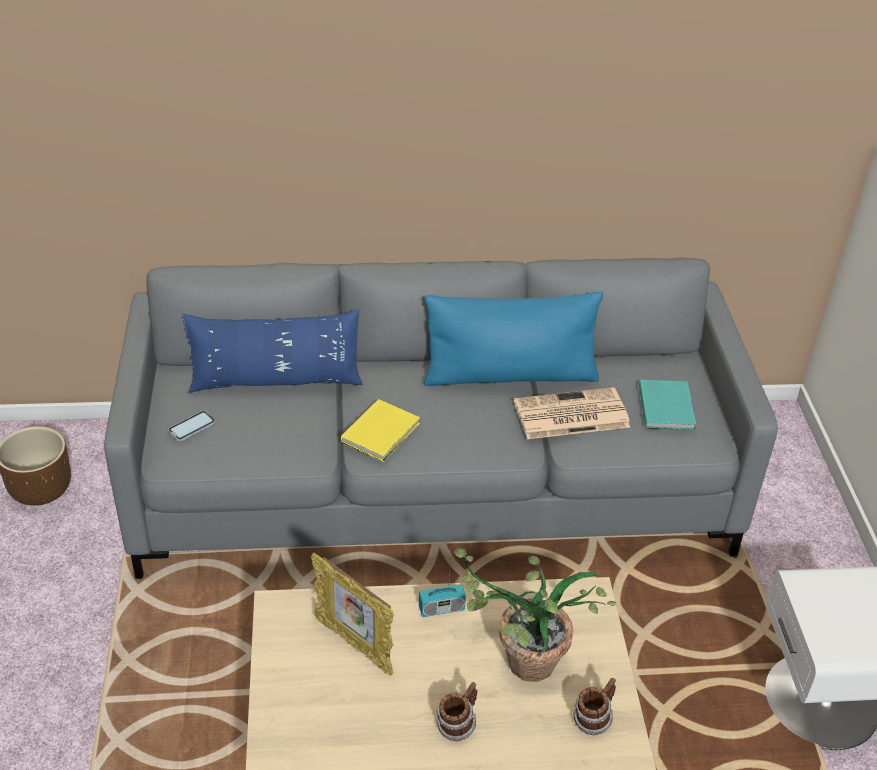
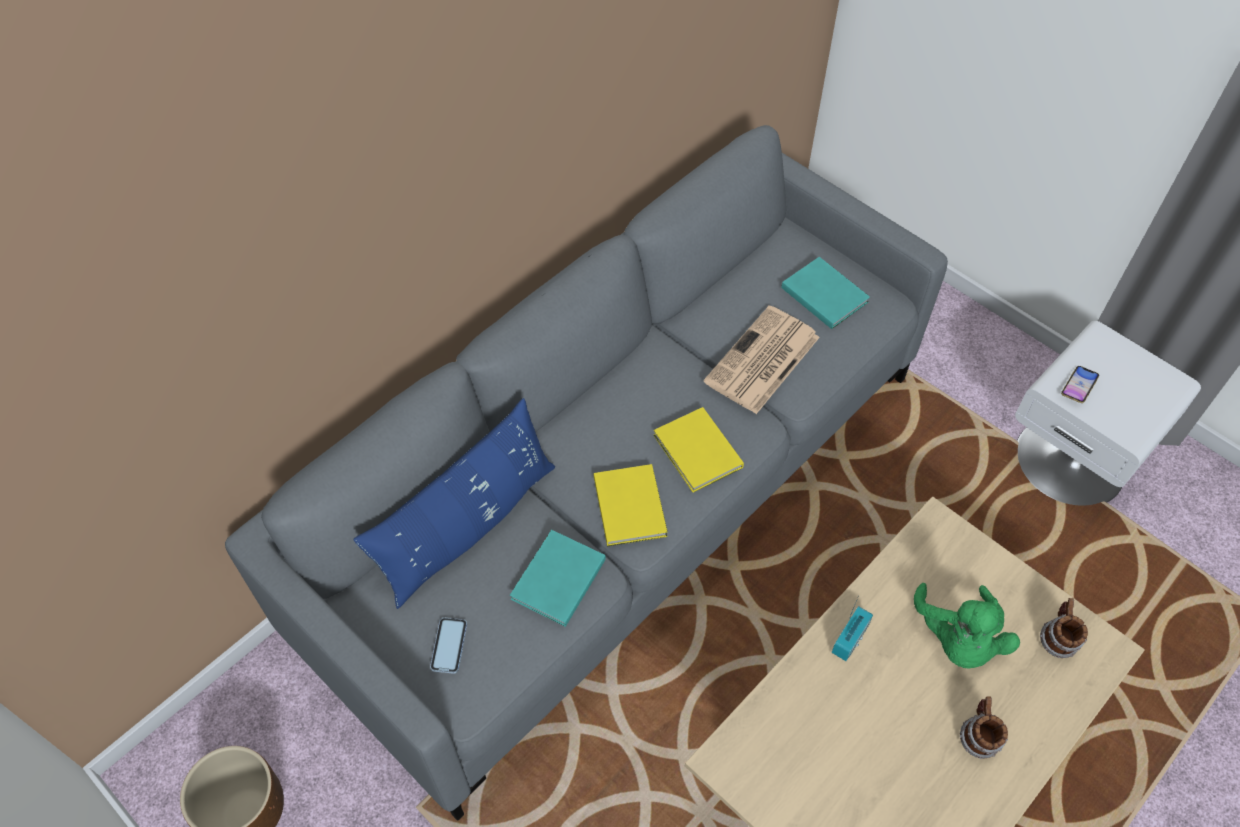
camera: 40 degrees left, 15 degrees up
(289, 438) = (556, 581): none -> turquoise book
(354, 645) = (825, 738): picture frame -> none
(459, 434) = (697, 453): none -> yellow book
(510, 375) = (669, 355): blue pillow -> none
(517, 664) = (957, 639): potted plant -> green plush toy
(821, 593) = (1079, 386): none -> phone

